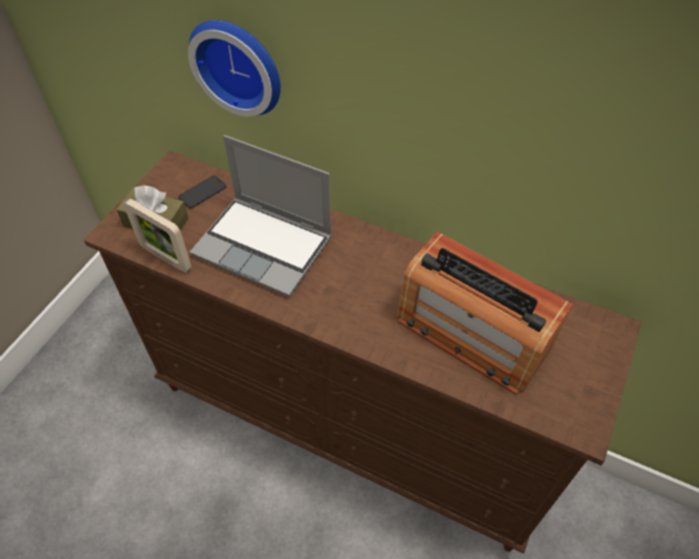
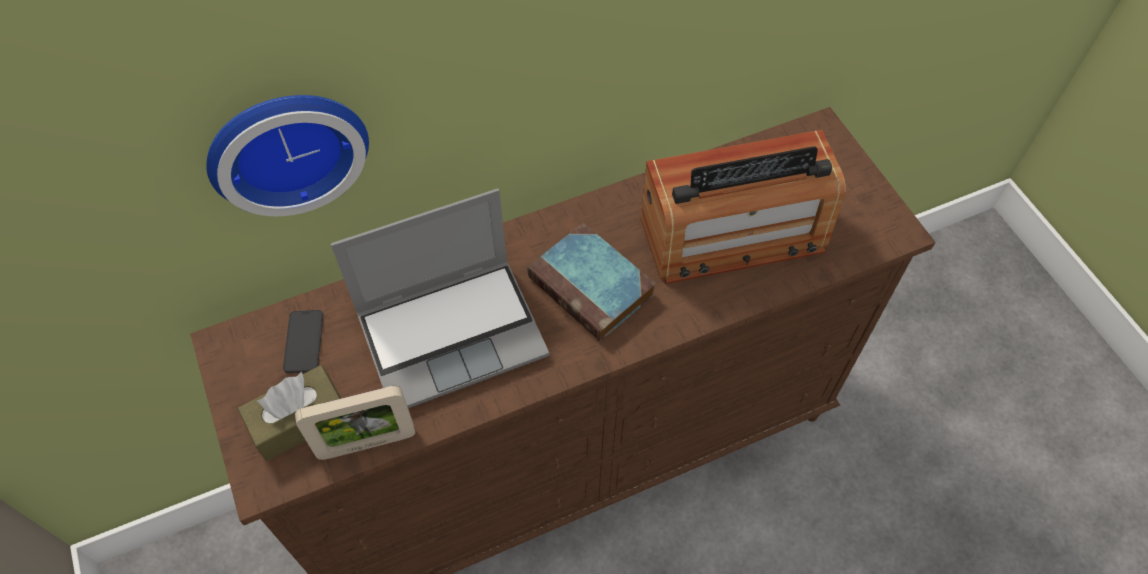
camera: 50 degrees left, 5 degrees up
(357, 288) = (593, 287): none -> book

